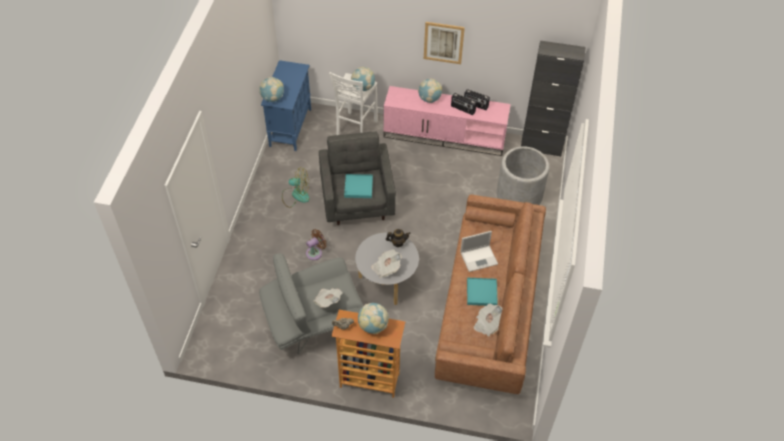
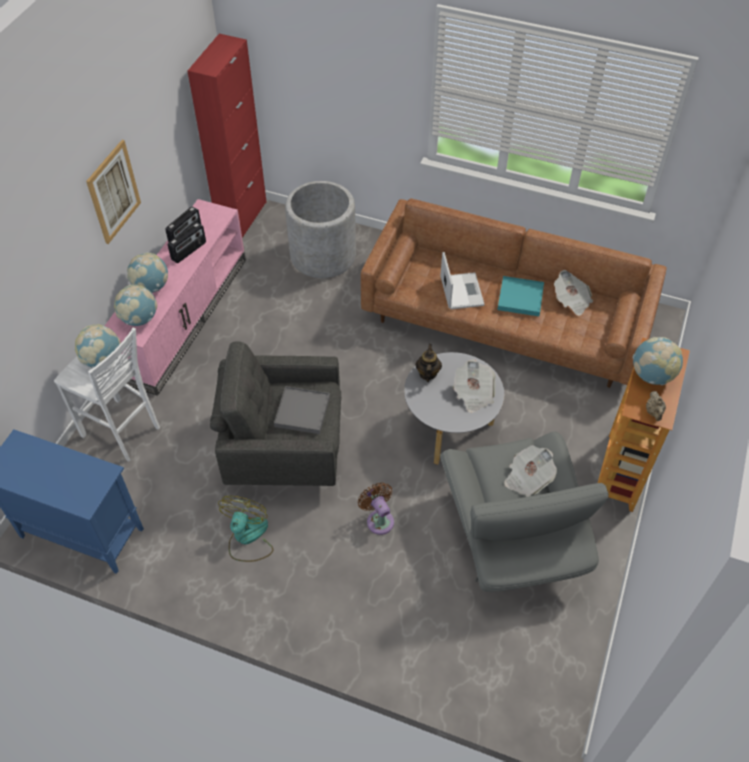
camera: 80 degrees left, 0 degrees up
(272, 98) = (81, 497): globe -> globe (139, 319)
(358, 187) = (302, 411): turquoise tray -> grey tray
(541, 147) = (242, 217): black cabinet -> red cabinet

